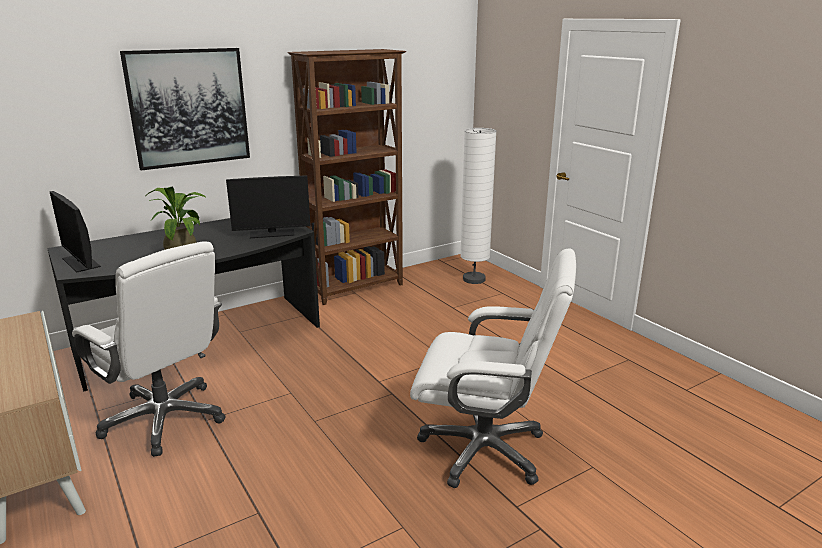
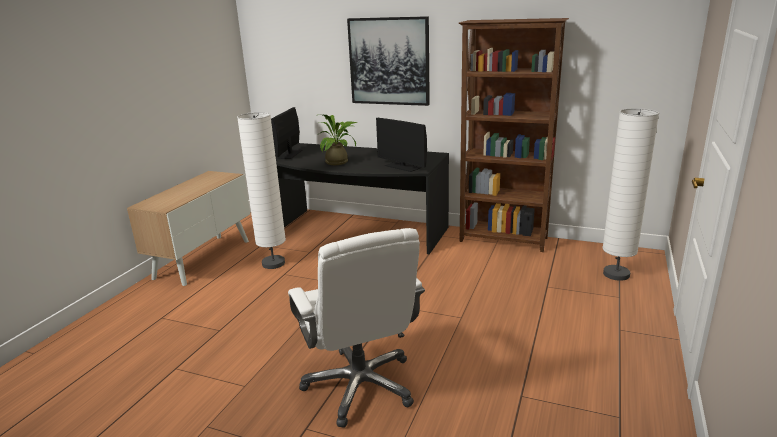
camera: 55 degrees right, 0 degrees up
(165, 419) = (273, 263): white office chair -> white floor lamp

